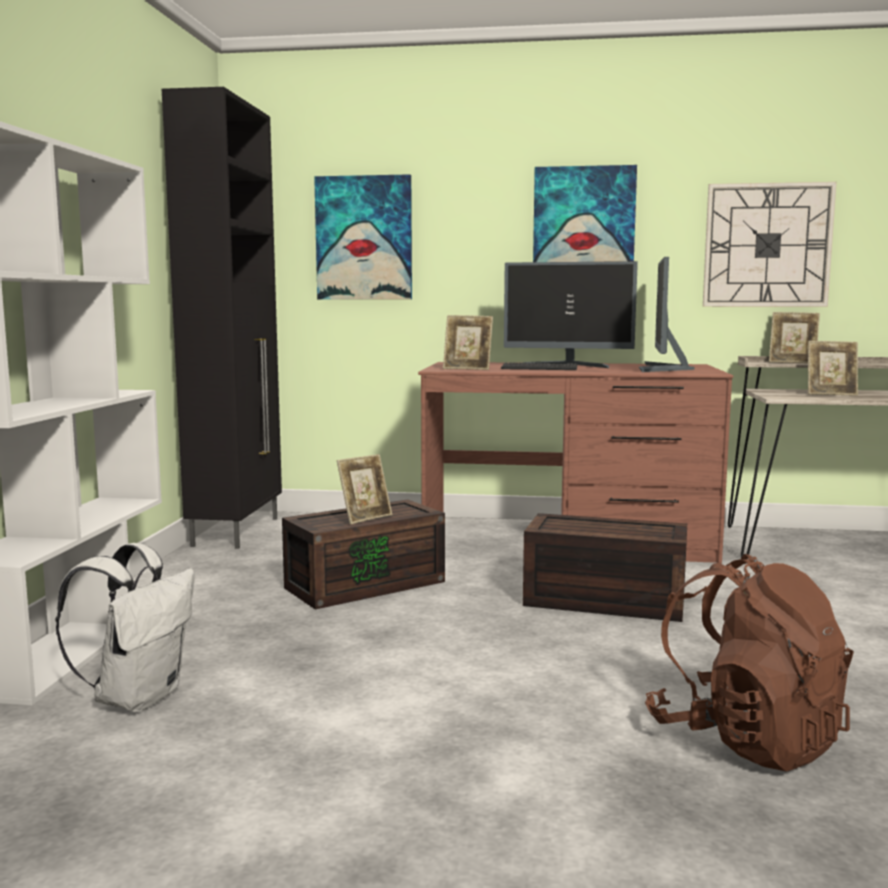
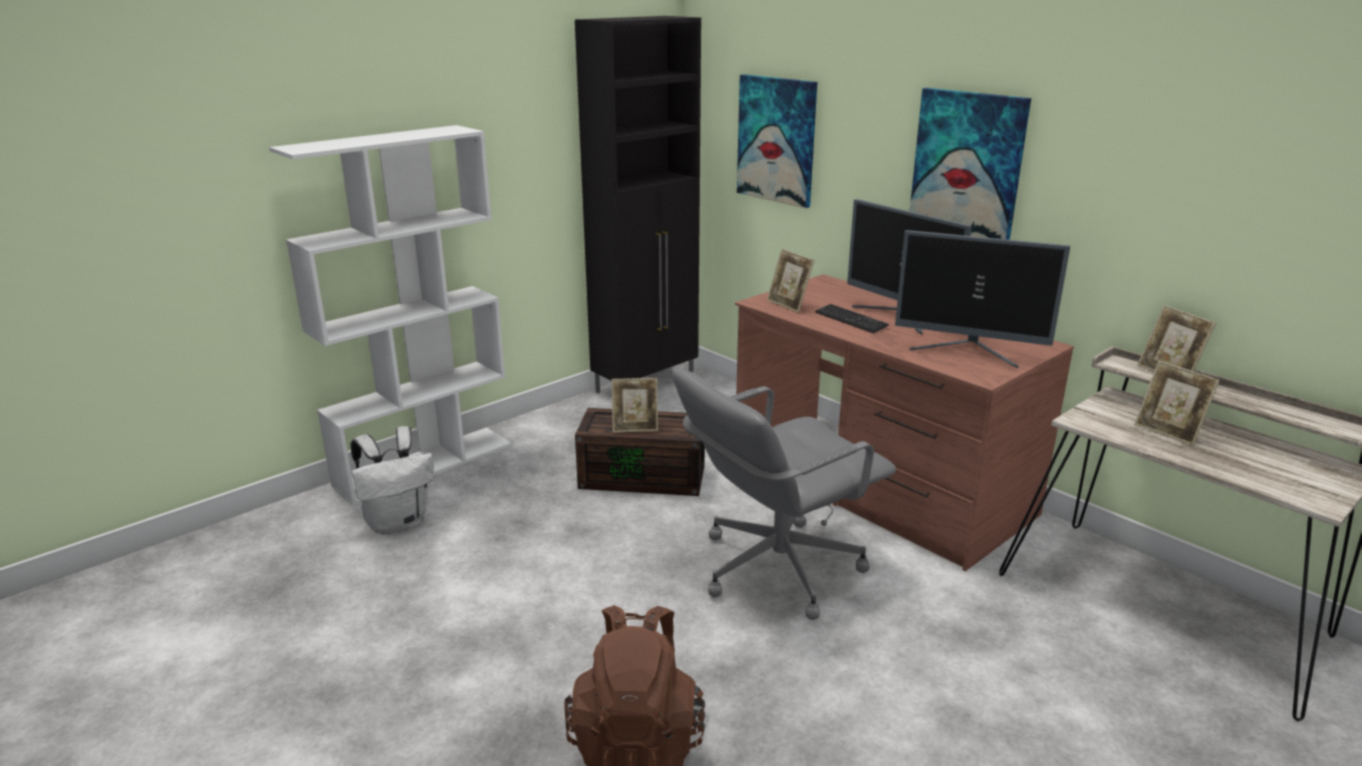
camera: 40 degrees right, 15 degrees up
(602, 601) = (776, 567): brown storage box -> grey office chair
(664, 369) = (969, 352): monitor -> monitor turned 120 degrees counterclockwise
(767, 245) = (1173, 220): wall clock -> none

